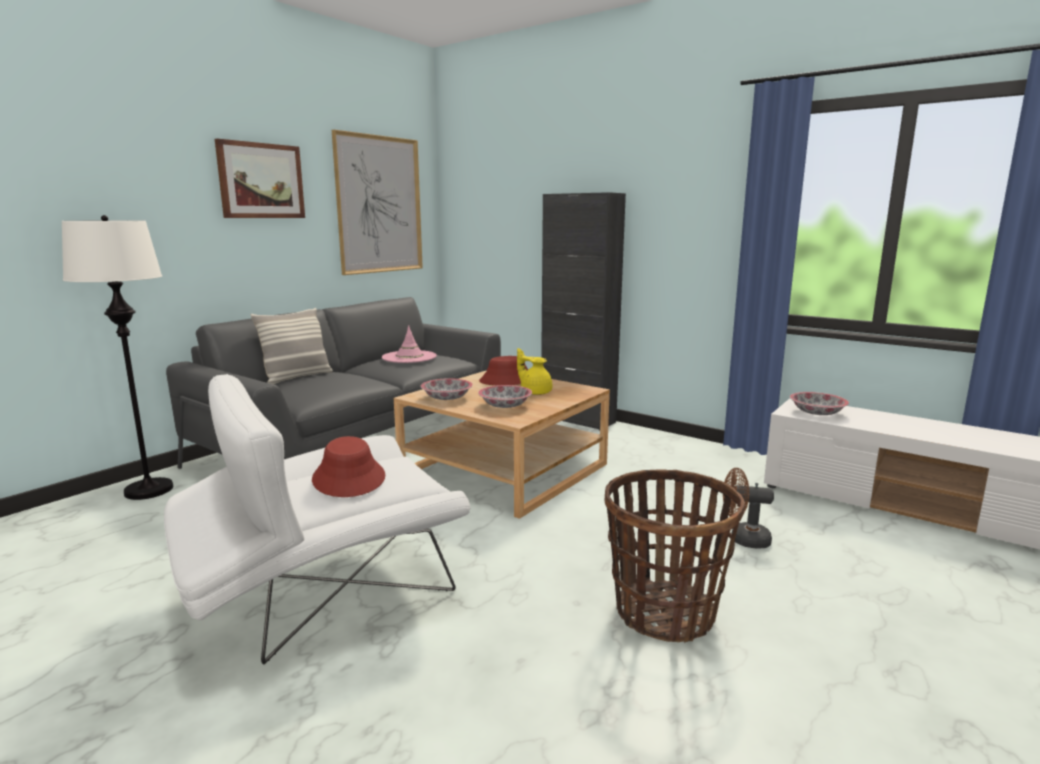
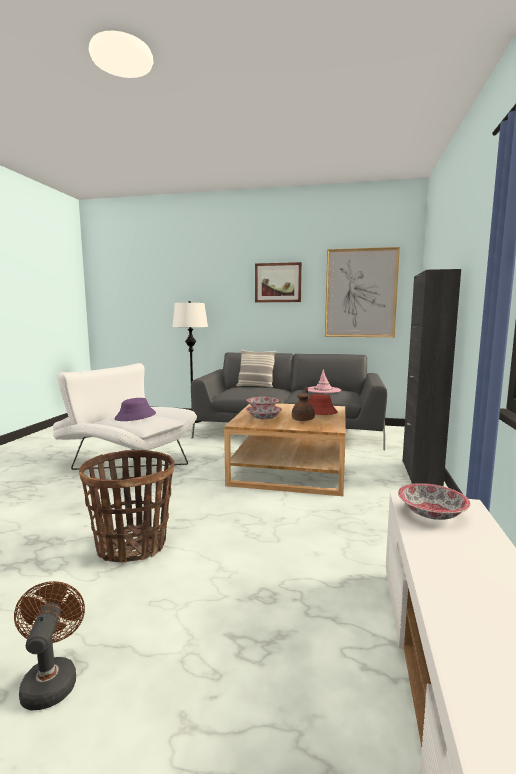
camera: 65 degrees right, 5 degrees down
(349, 478) = (135, 416): red hat -> purple hat
(535, 392) = (303, 419): yellow teapot -> brown teapot
(743, 539) = (258, 568): brown fan -> brown fan (51, 679)

